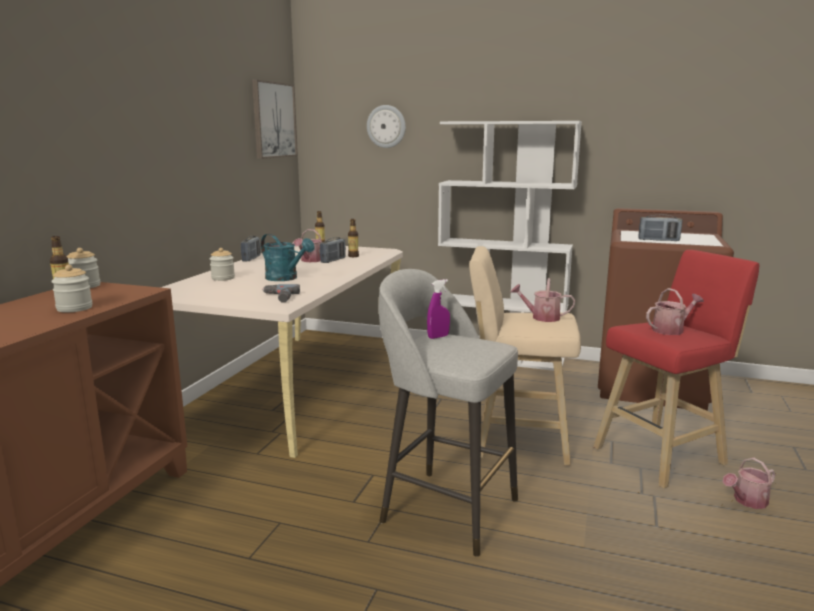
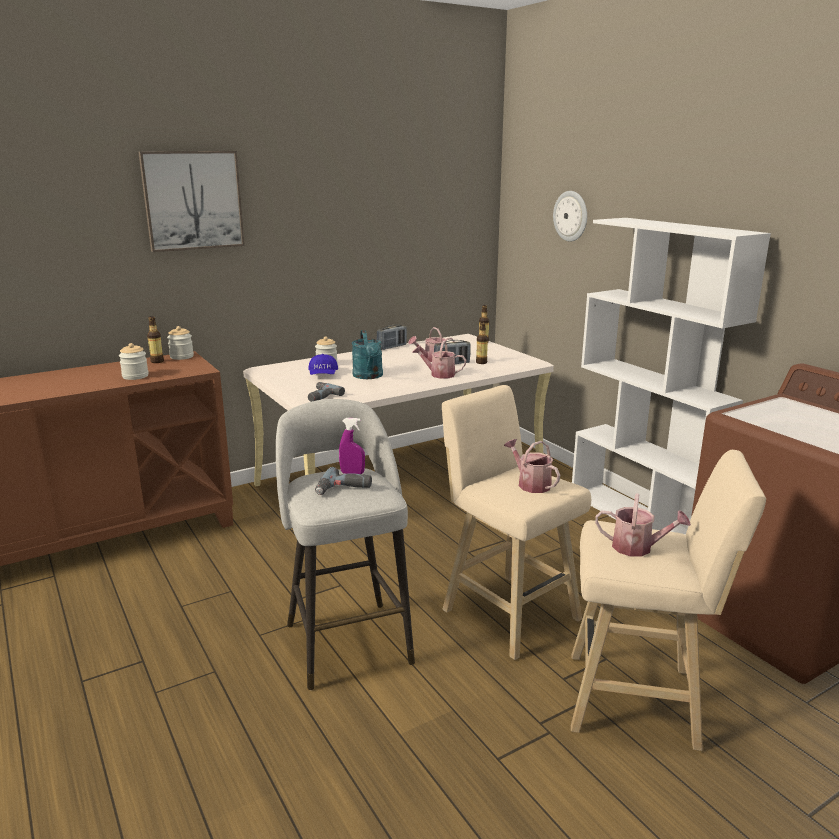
camera: 40 degrees right, 5 degrees up
(240, 285) = (323, 375): none -> blue cap
(273, 120) = (458, 203): picture -> picture (193, 200)
(460, 347) = (343, 489): none -> power drill
(658, 240) = (777, 424): radio -> none
(663, 455) = (639, 701): red stool -> beige stool
(747, 501) = (647, 798): watering can -> watering can (439, 374)

